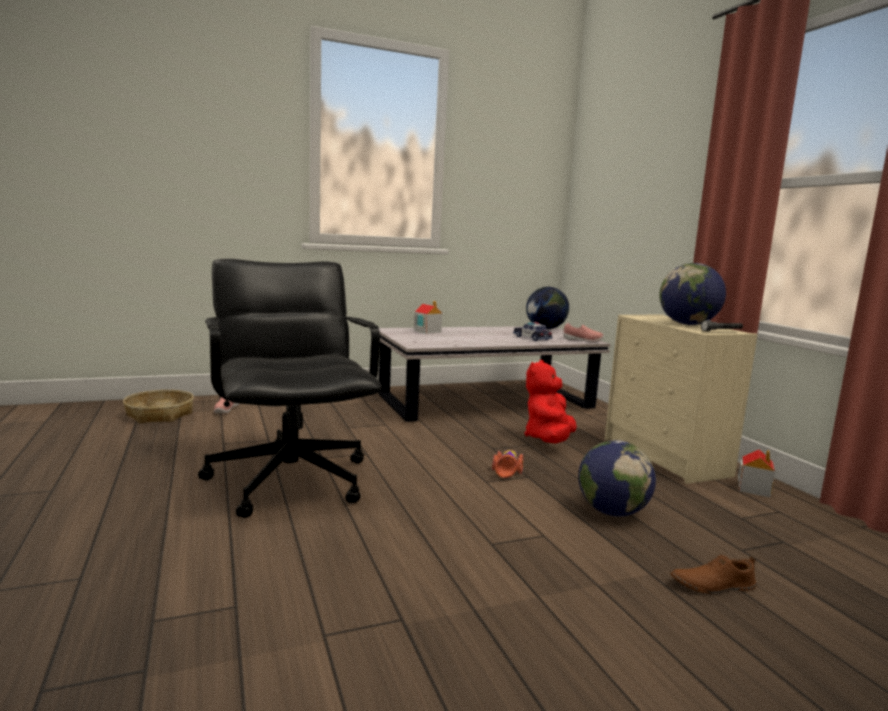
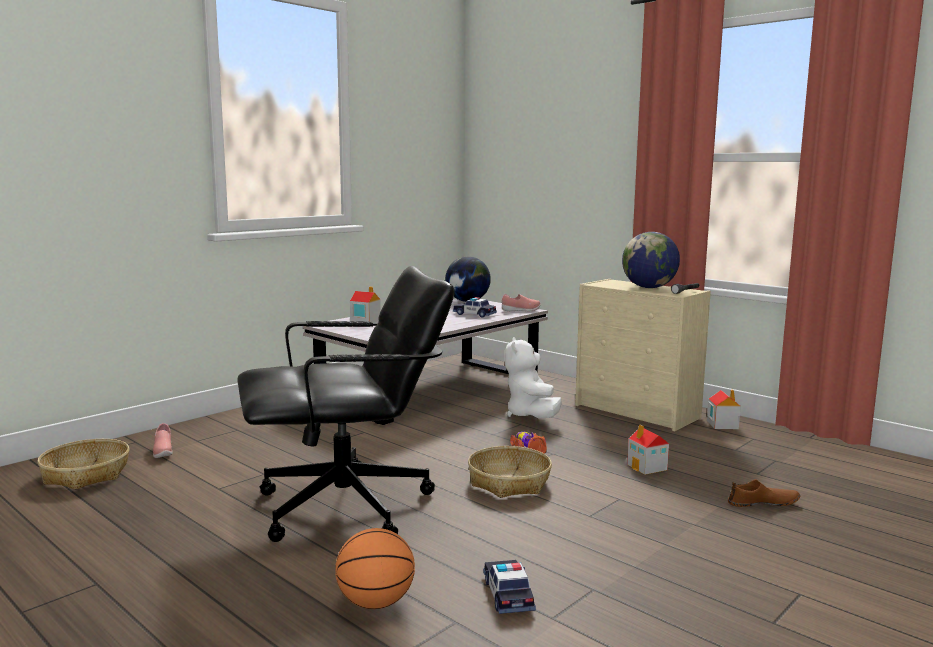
camera: 25 degrees left, 0 degrees up
(199, 566) = (375, 603): none -> basketball
(291, 479) = (347, 507): black office chair -> black office chair turned 120 degrees clockwise
(314, 596) = (508, 594): none -> toy car
(453, 492) = (509, 482): none -> basket
(549, 440) = (531, 416): red plush toy -> white plush toy
(612, 512) = (647, 467): globe -> toy house
(712, 585) = (763, 503): brown shoe -> brown shoe turned 150 degrees counterclockwise

